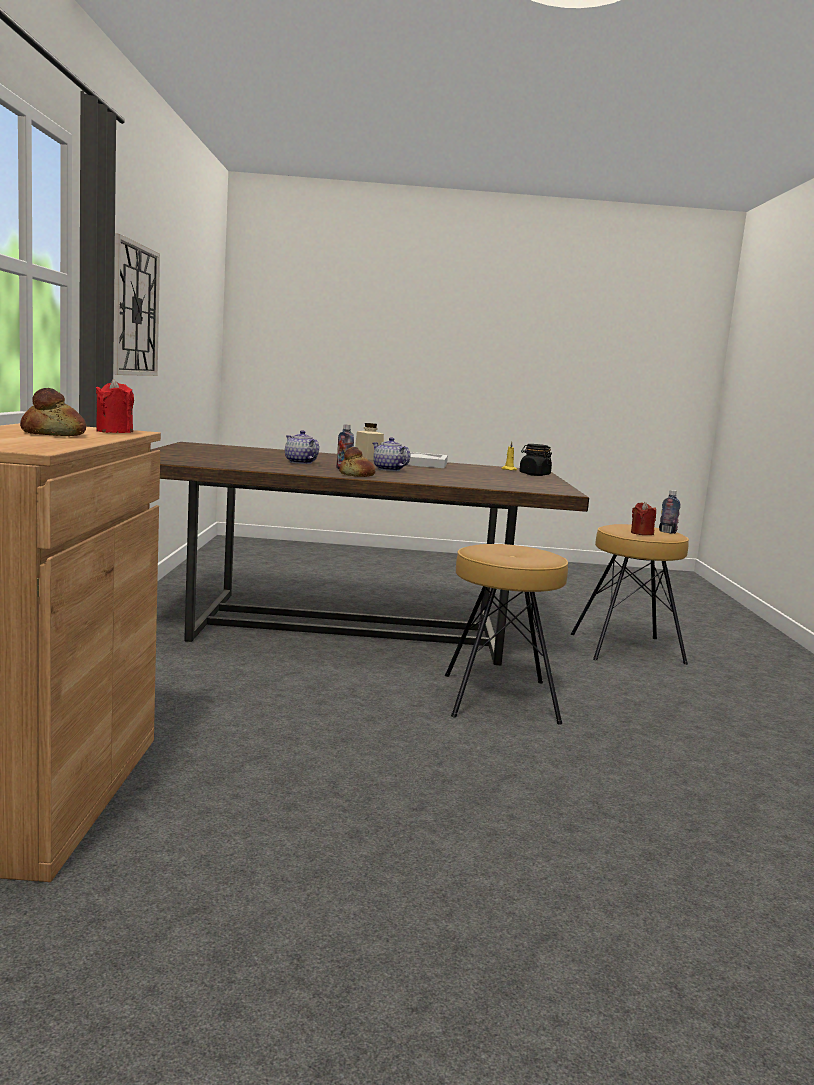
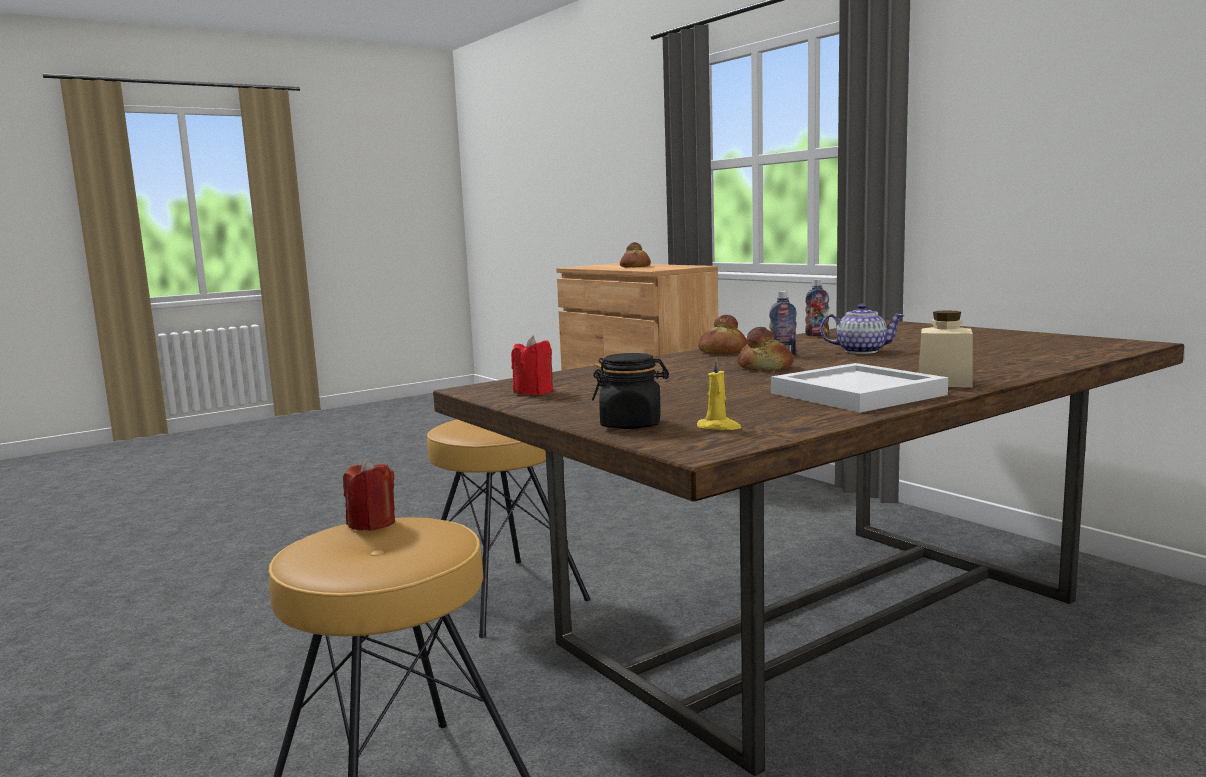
camera: 145 degrees right, 0 degrees up
(114, 431) = (649, 269): red candle -> red candle (534, 392)
(134, 310) = (1074, 140): wall clock -> none
(389, 469) = (766, 367): teapot -> bread
(667, 532) = (319, 553): bottle -> bottle (817, 335)

